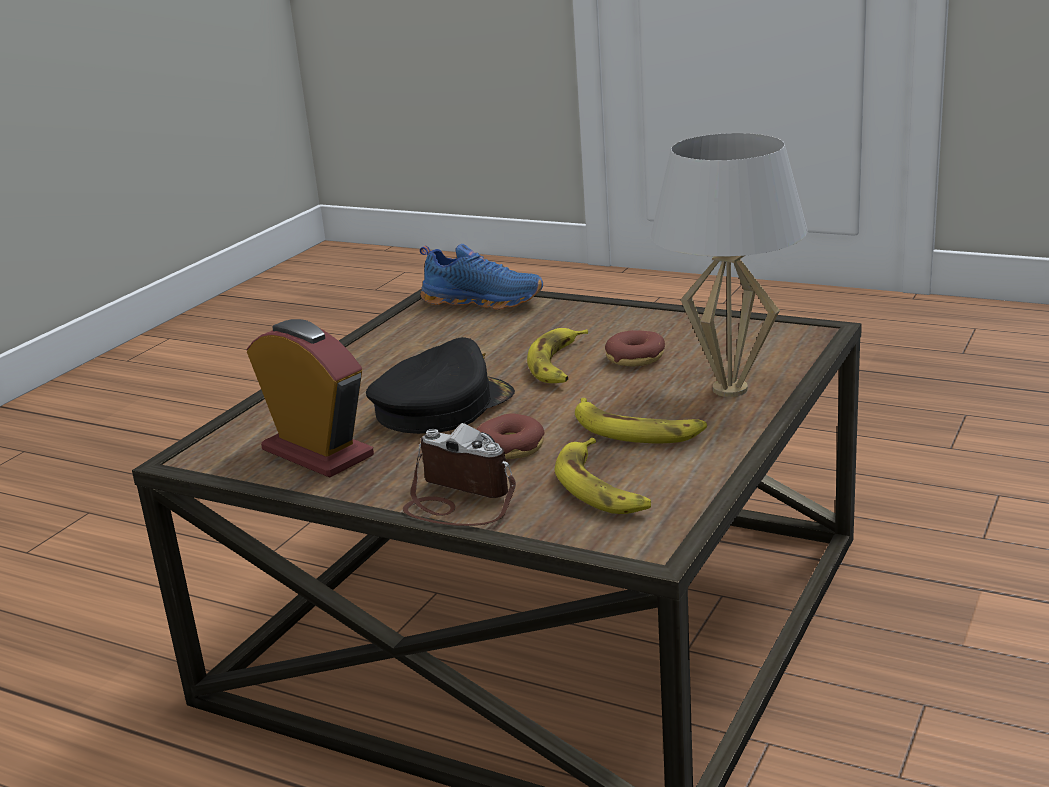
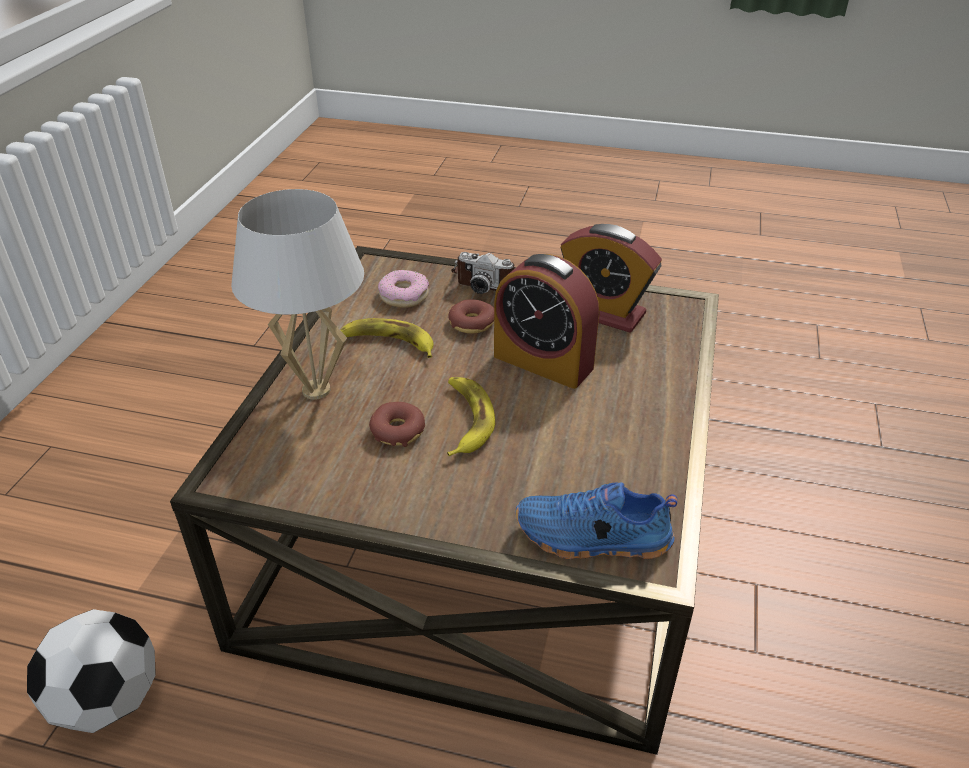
camera: 165 degrees right, 15 degrees up
(442, 406) = (543, 362): black cap -> alarm clock
(601, 487) = (404, 296): banana -> donut
(953, 514) = (109, 701): none -> football

